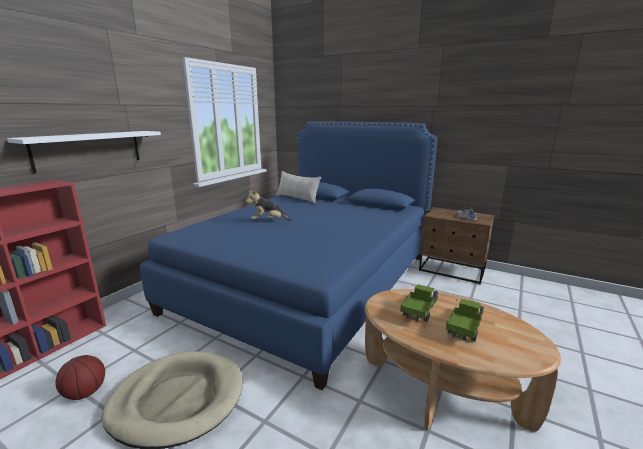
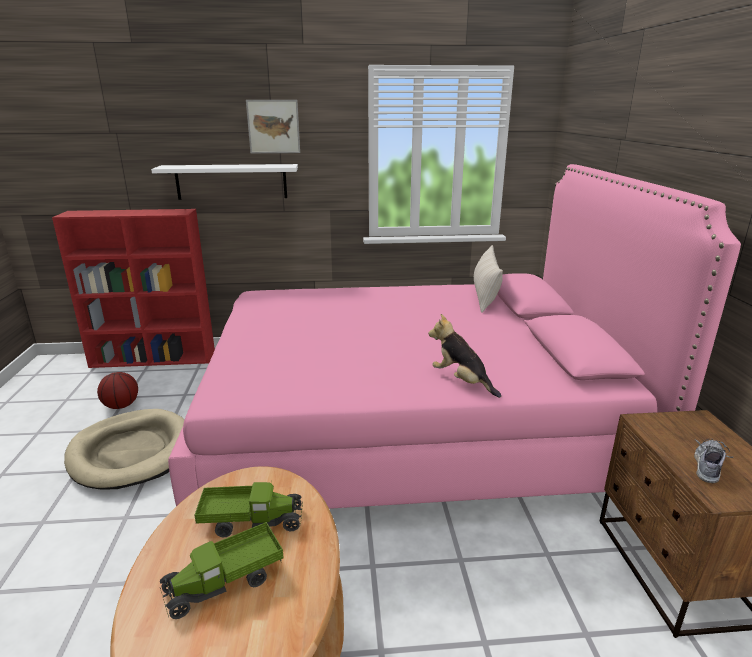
camera: 55 degrees right, 5 degrees up
(121, 99) = (273, 126): none -> picture
(268, 221) = (359, 314): plush toy -> plush toy (461, 381)
(309, 281) = (410, 427): blue bed -> pink bed
(464, 327) = (225, 582): toy truck -> toy truck turned 150 degrees clockwise

